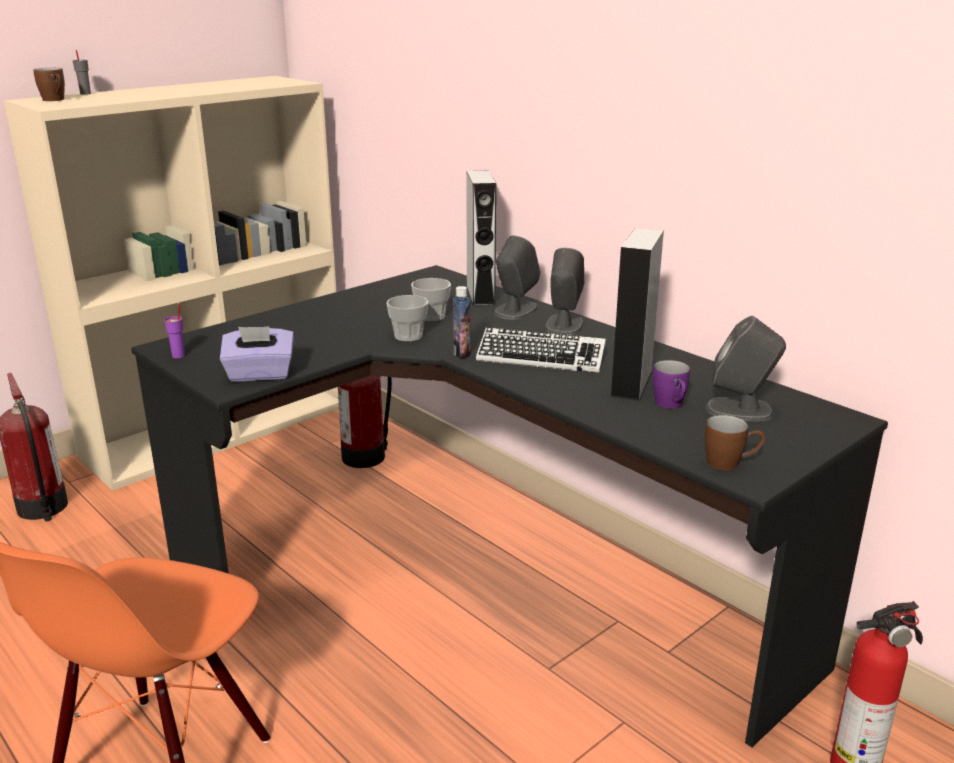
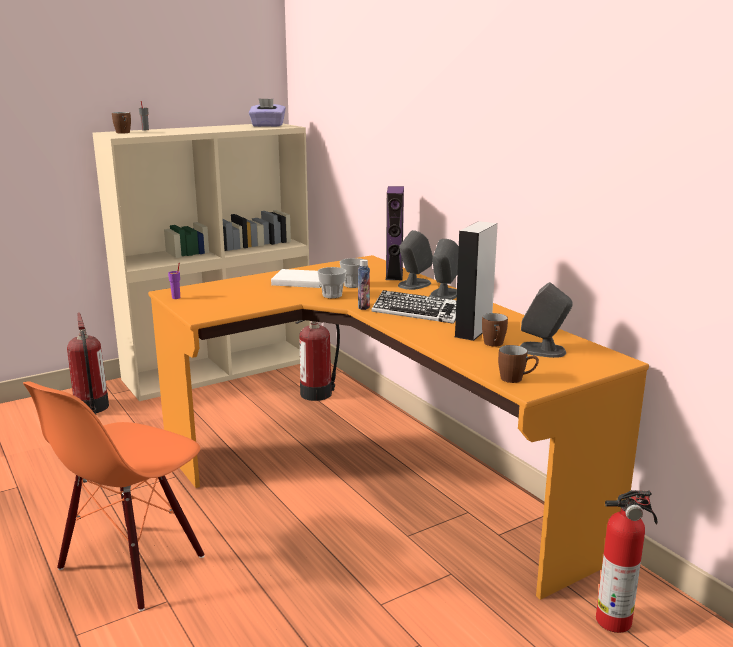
camera: 10 degrees right, 5 degrees down
(260, 374) = (224, 311): purple tissue box -> purple tissue box (267, 126)
(351, 314) = (299, 281): none -> white book
(480, 295) = (394, 274): grey speaker -> purple speaker
(482, 575) = (378, 474): black desk -> orange desk
(671, 405) = (494, 345): purple mug -> brown mug

